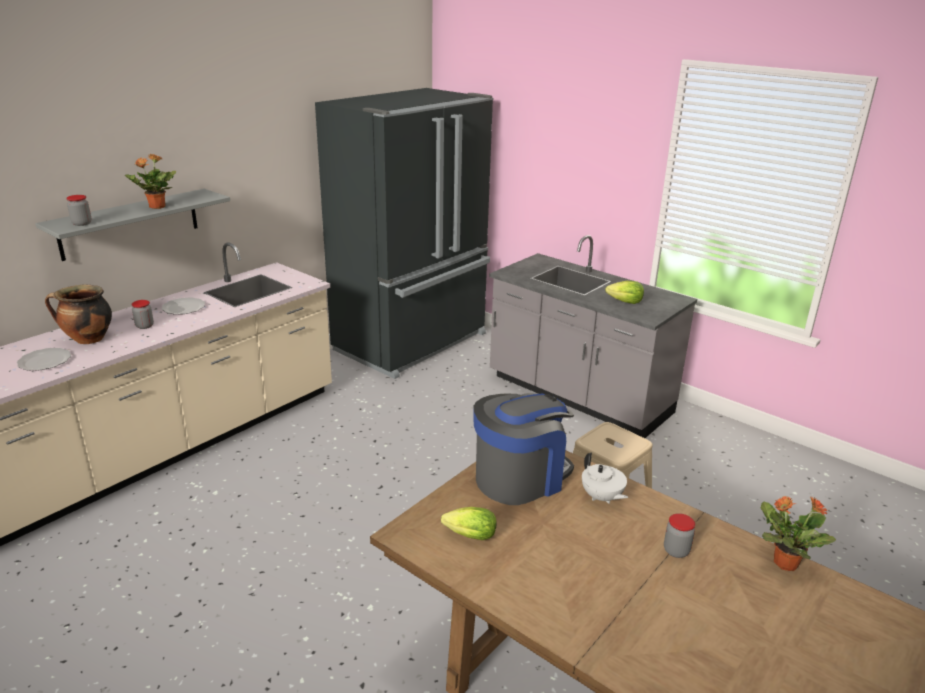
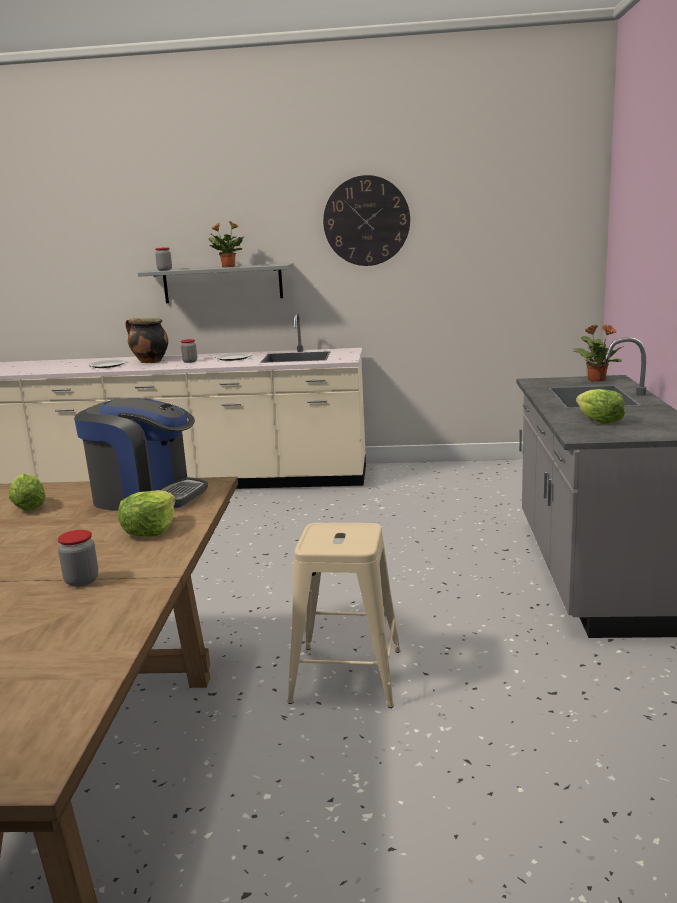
camera: 55 degrees right, 10 degrees down
(268, 136) = (366, 221): none -> wall clock
(413, 342) = (511, 477): black fridge -> none
(601, 497) = (150, 530): white teapot -> lettuce
(784, 562) = (113, 639): potted plant -> potted plant (596, 380)

